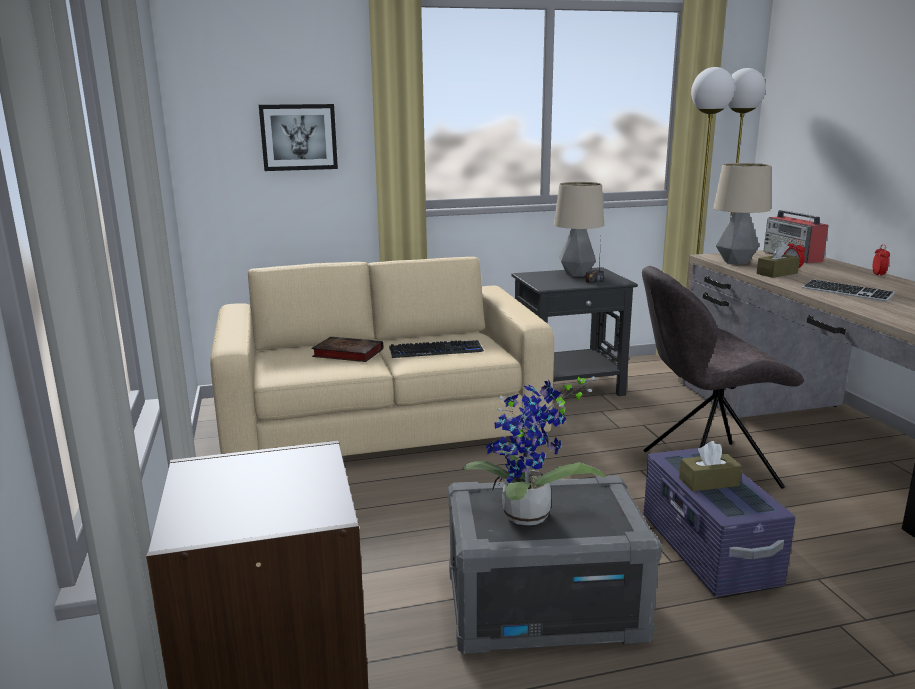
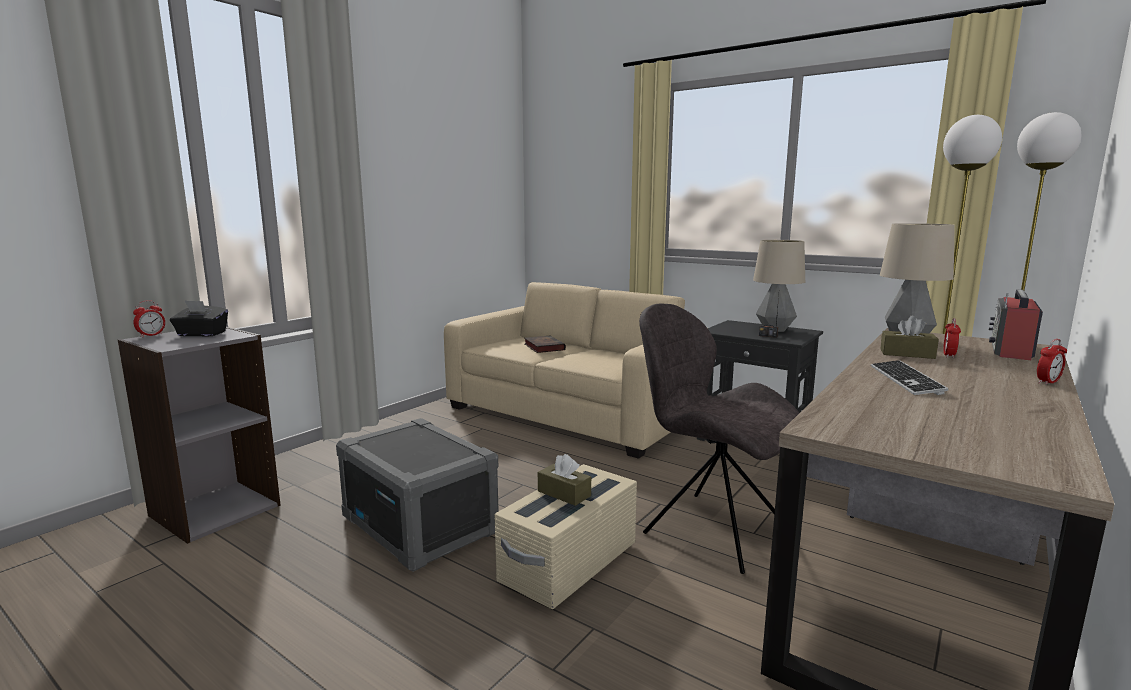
camera: 50 degrees right, 5 degrees down
(170, 521) = (151, 335): none -> alarm clock
(249, 479) = (201, 334): none -> black tissue box
(298, 137) = (592, 195): picture -> none
(436, 351) = (590, 359): keyboard -> none
(528, 519) = (399, 446): potted plant -> none
(708, 551) = (568, 564): purple storage box -> beige storage box

